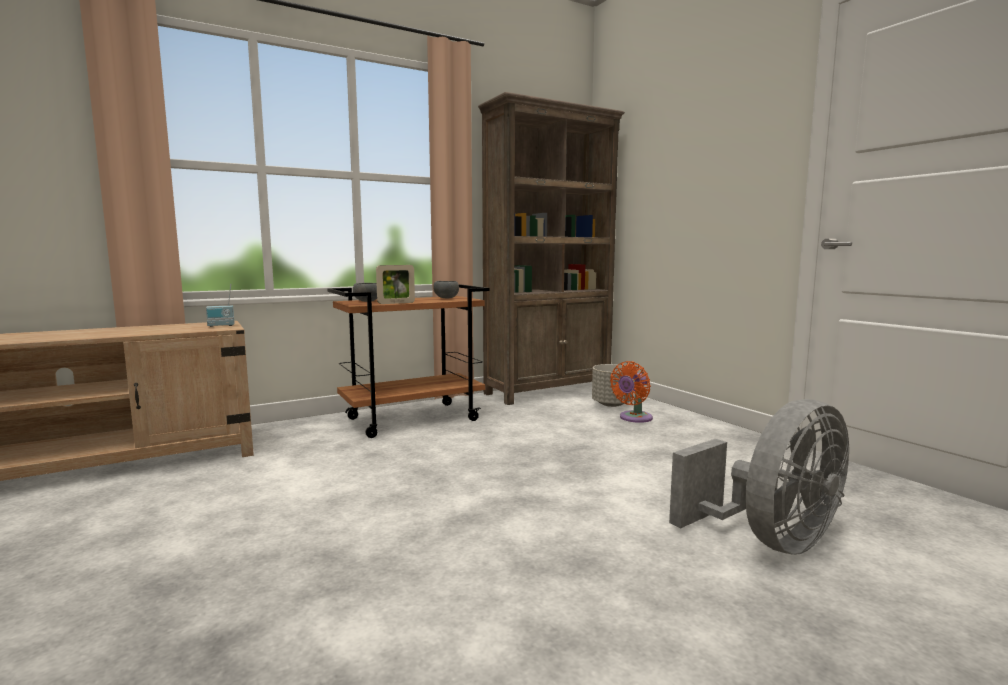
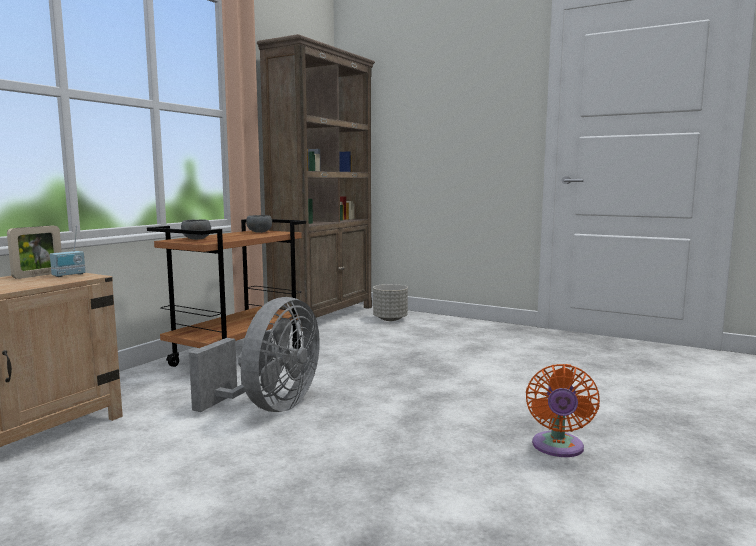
camera: 30 degrees left, 0 degrees up
(396, 303) = (236, 239): picture frame -> picture frame (38, 275)
(633, 418) = (422, 327): orange fan -> orange fan (557, 448)
(770, 541) = (606, 386): grey fan -> grey fan (269, 407)

